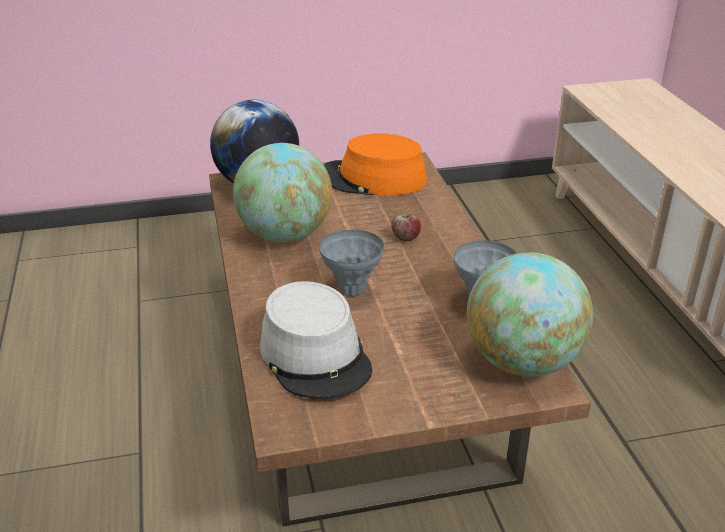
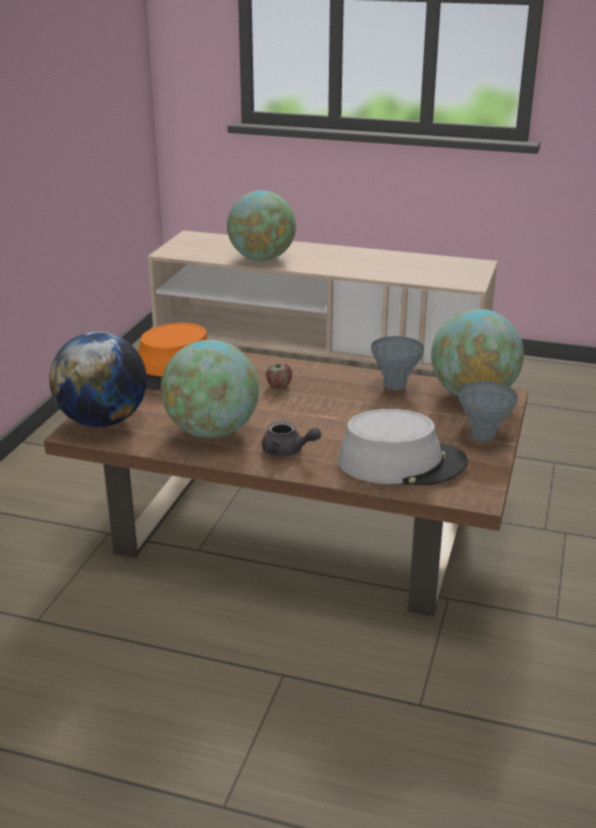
camera: 60 degrees left, 5 degrees down
(282, 283) = (287, 451): none -> grey teapot
(352, 290) = (330, 426): grey vase -> grey vase (483, 437)
(647, 131) = (262, 258): none -> globe

